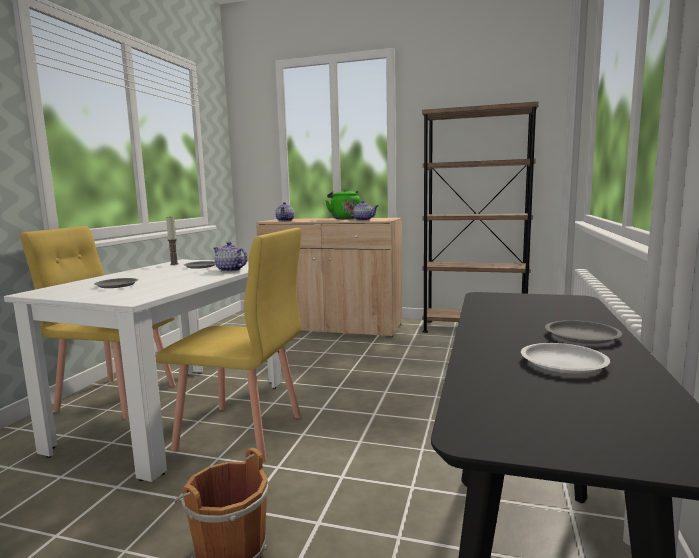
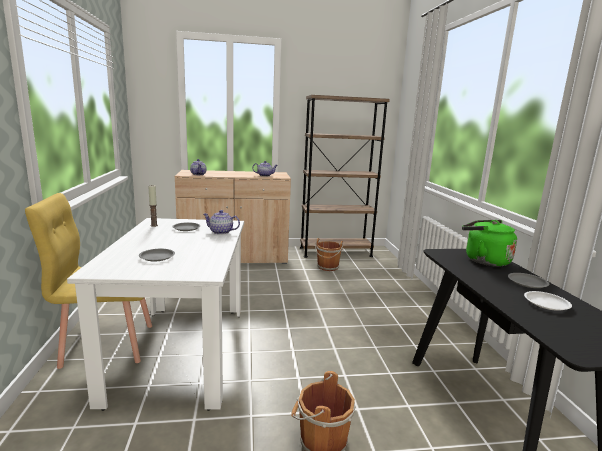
camera: 25 degrees left, 5 degrees up
(241, 432) = (247, 357): yellow chair -> none
(345, 218) = (244, 172): green kettle -> green kettle (484, 260)
(445, 346) = (328, 267): none -> brown bucket

